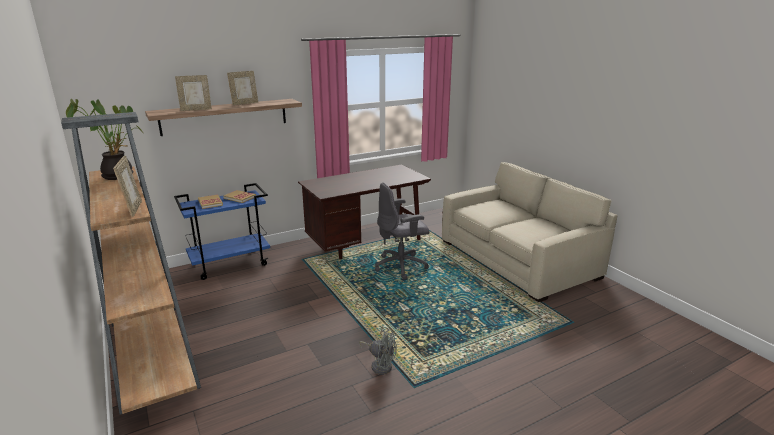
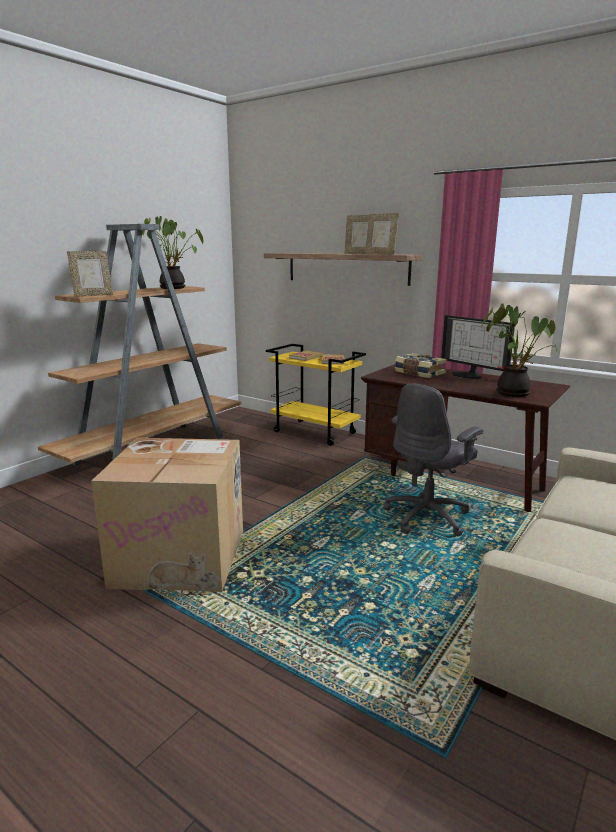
camera: 65 degrees right, 5 degrees down
(196, 109) = (307, 253): picture frame -> picture frame (380, 254)
(231, 264) = (315, 432): blue cart -> yellow cart
(334, 184) = (418, 373): none -> book
(355, 175) = (468, 375): none -> monitor
(380, 365) = (182, 557): grey fan -> cardboard box
(401, 266) = (428, 517): grey office chair -> grey office chair turned 90 degrees counterclockwise
(402, 177) = (514, 393): none -> potted plant

